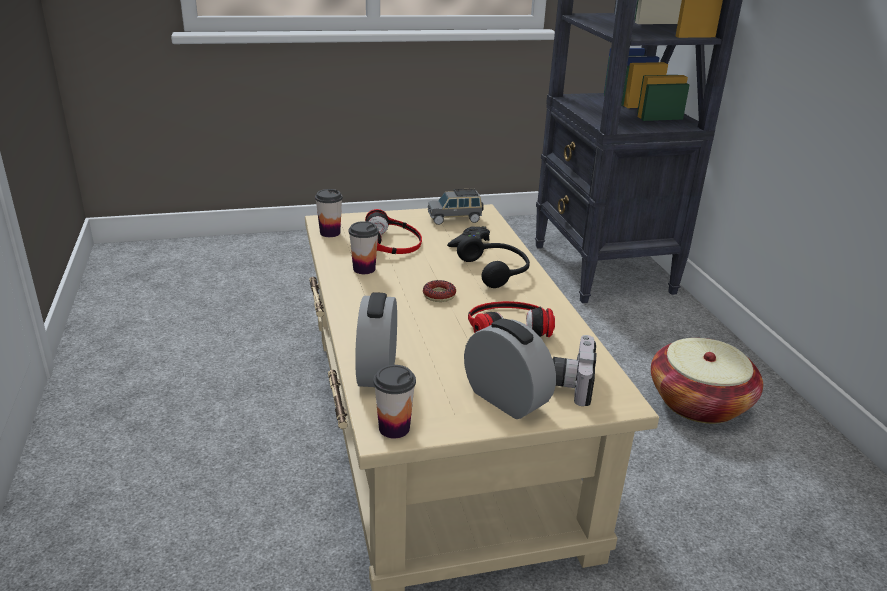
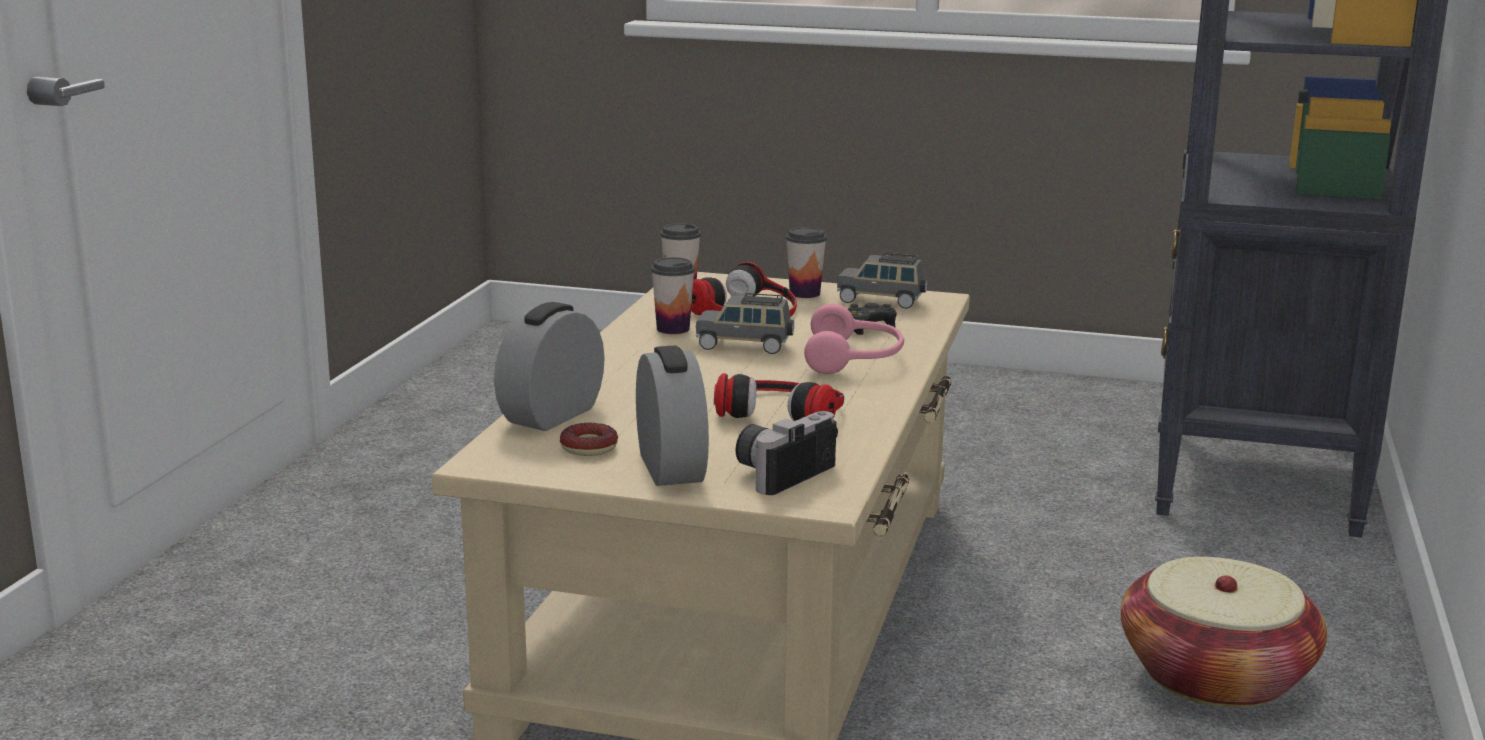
camera: 30 degrees right, 10 degrees down
(394, 428) = (500, 461): cup -> cup (804, 293)
(423, 274) = (745, 346): none -> grey toy car
(439, 295) = (734, 368): donut -> donut (589, 447)
(496, 271) = (855, 359): black headphones -> pink headphones

